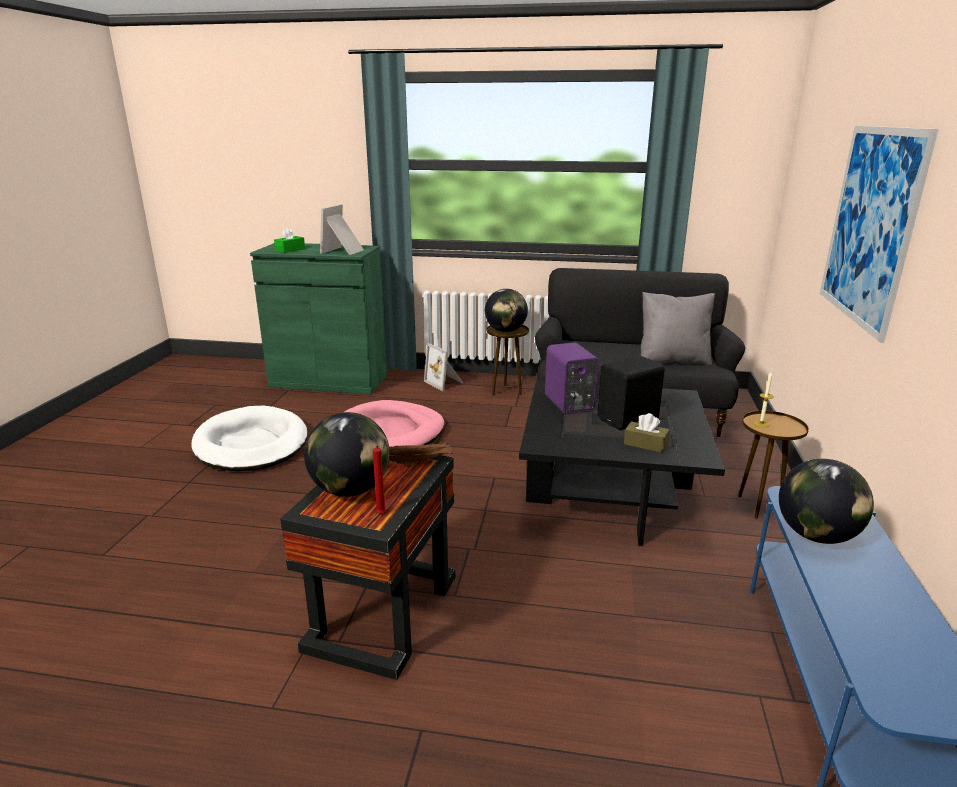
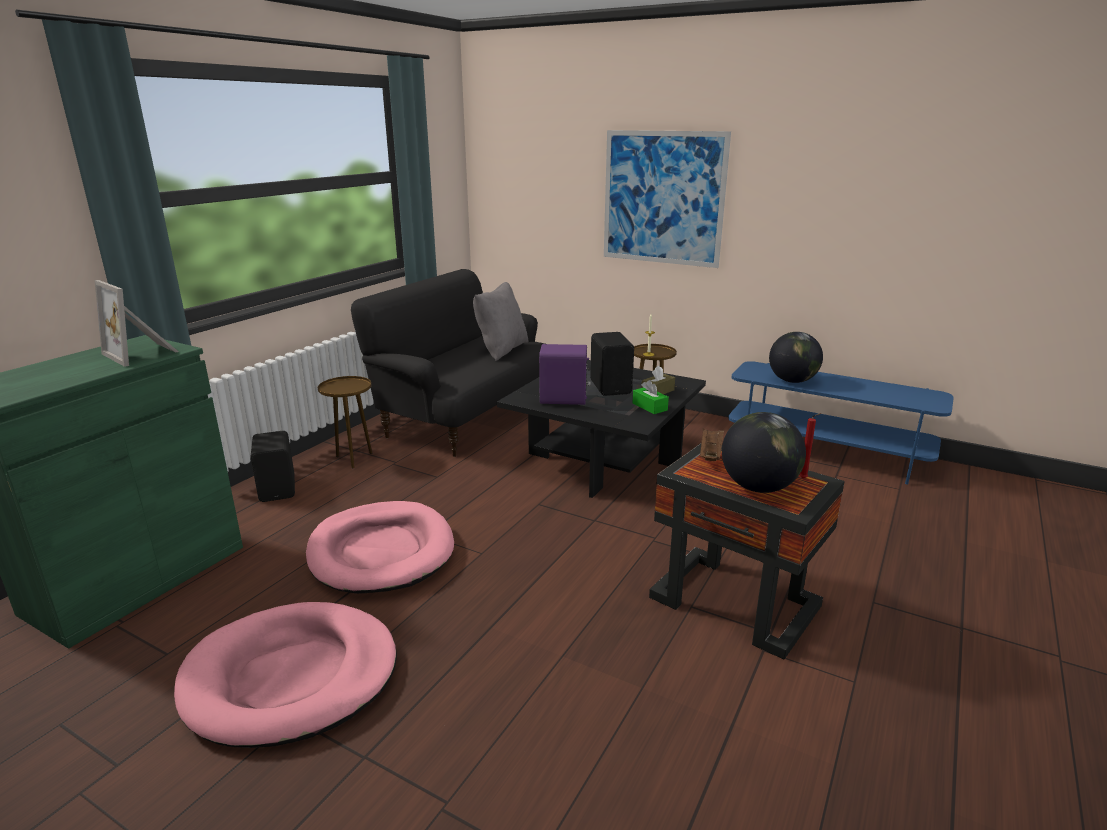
camera: 70 degrees left, 0 degrees up
(251, 444) = (291, 678): white dog bed -> pink dog bed
(290, 250) = (44, 382): green tissue box -> green tissue box (649, 407)
(445, 382) = (279, 489): picture frame -> black speaker
(505, 331) = (345, 387): globe -> none

